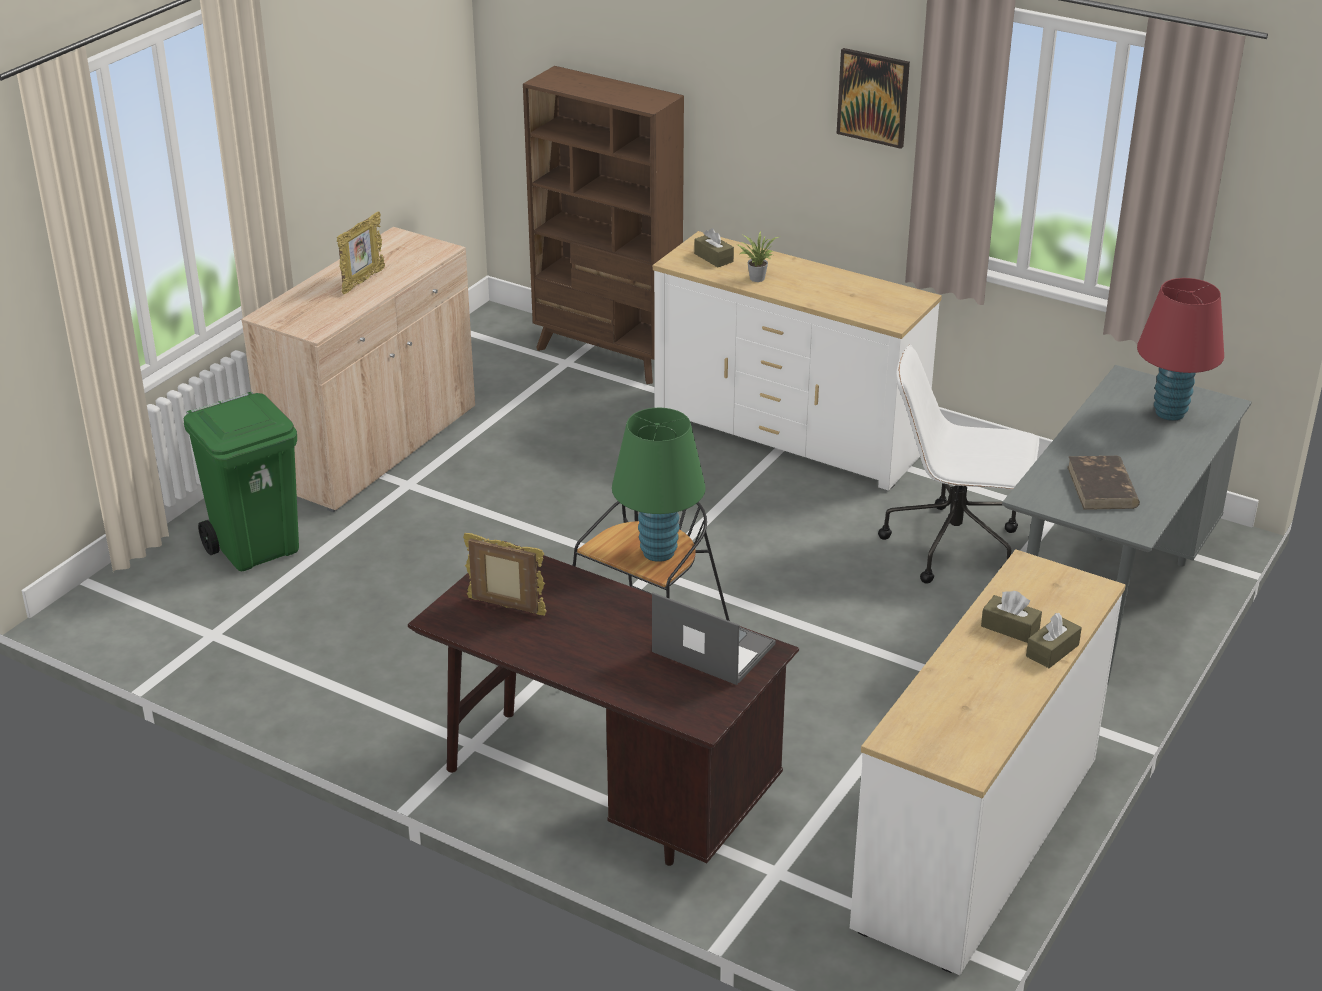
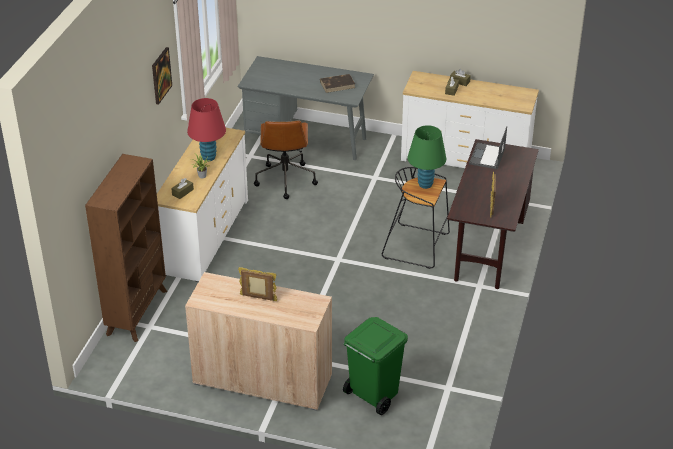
camera: 105 degrees left, 5 degrees up
(955, 546) = (285, 179): white office chair -> brown office chair
(1170, 413) = (274, 72): red table lamp -> red table lamp (208, 157)

